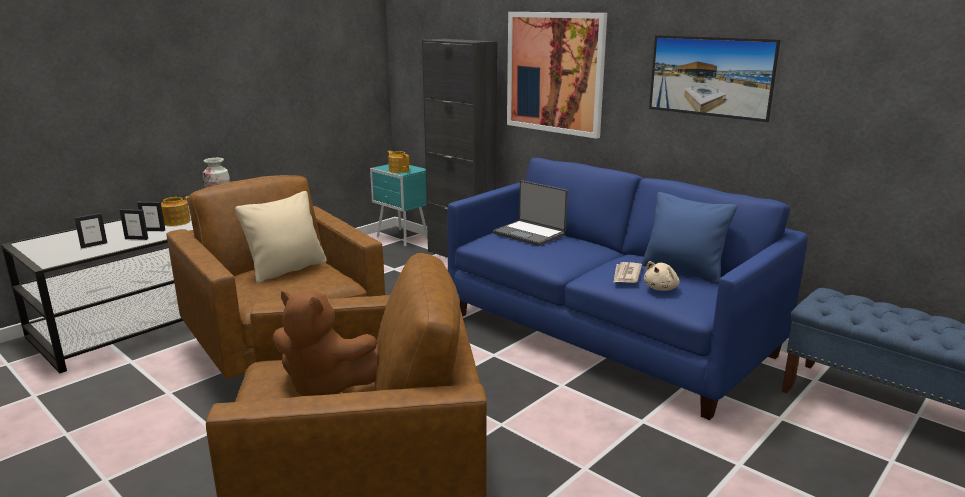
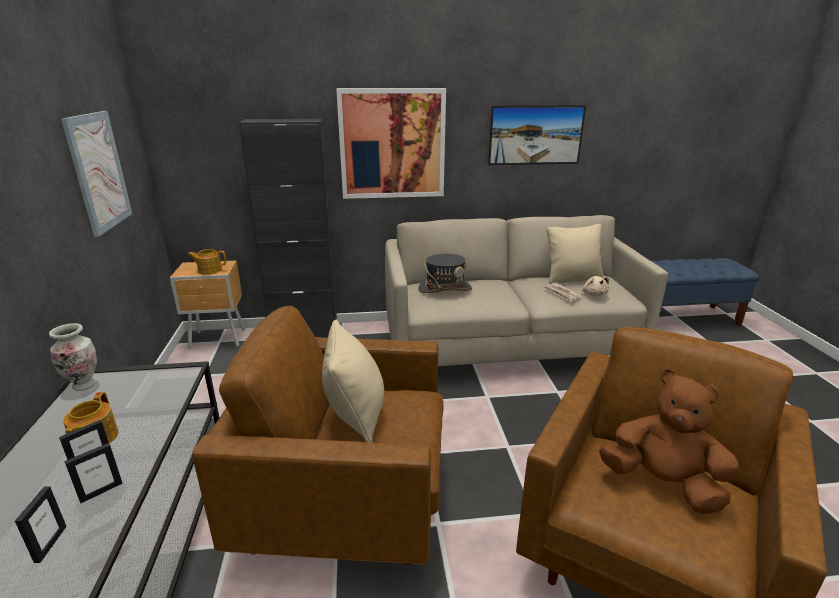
camera: 50 degrees left, 5 degrees up
(312, 68) = (99, 172): none -> picture
(326, 387) = (662, 483): brown plush toy -> brown plush toy turned 120 degrees counterclockwise
(402, 238) = (219, 339): turquoise nightstand -> brown nightstand
(530, 234) = (445, 288): laptop -> grey hat
(607, 334) = (508, 343): blue sofa -> beige sofa
(683, 271) = (572, 279): blue pillow -> beige pillow

